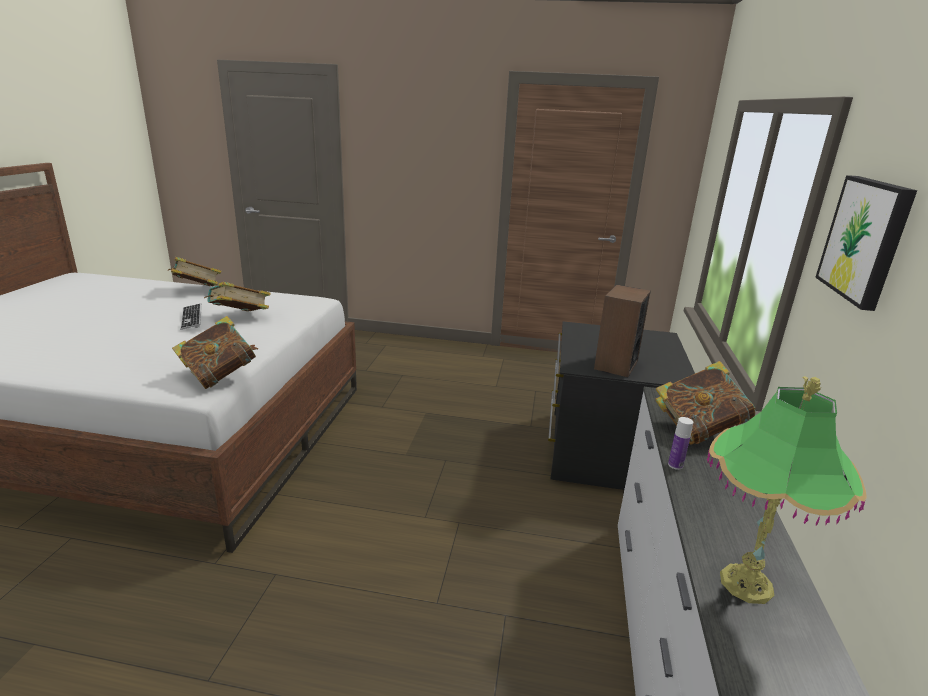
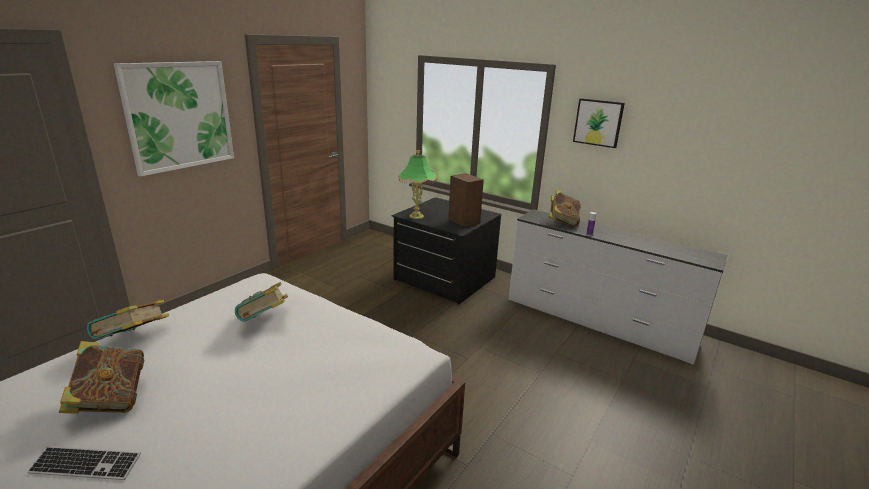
camera: 65 degrees left, 0 degrees up
(191, 318) = (233, 348): keyboard -> keyboard (86, 465)
(220, 376) = (400, 341): book -> book (110, 400)
(418, 151) = (179, 116): none -> picture
(746, 584) = (662, 248): table lamp -> table lamp (416, 216)

